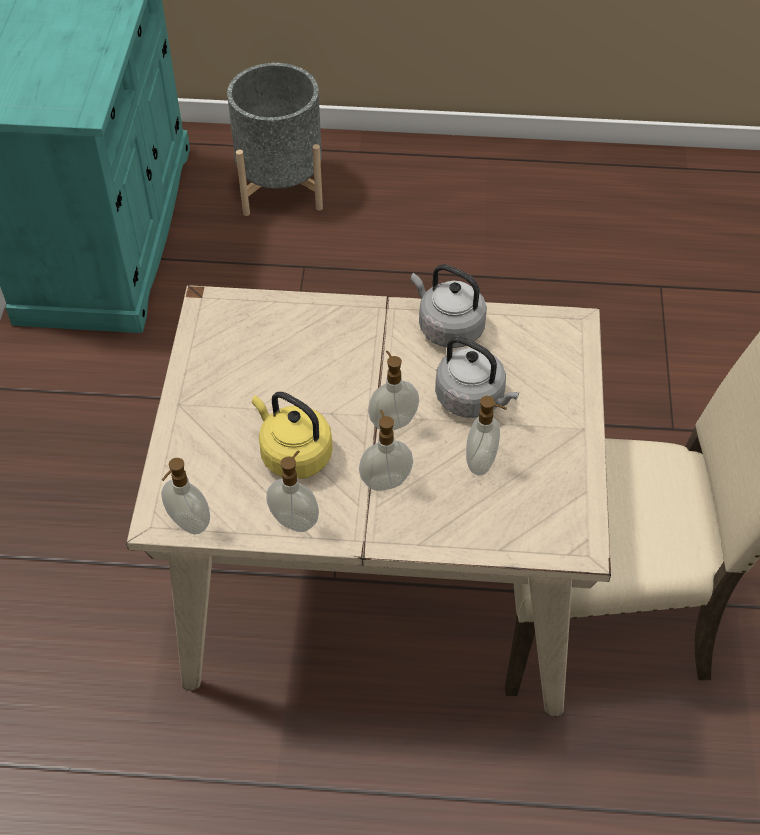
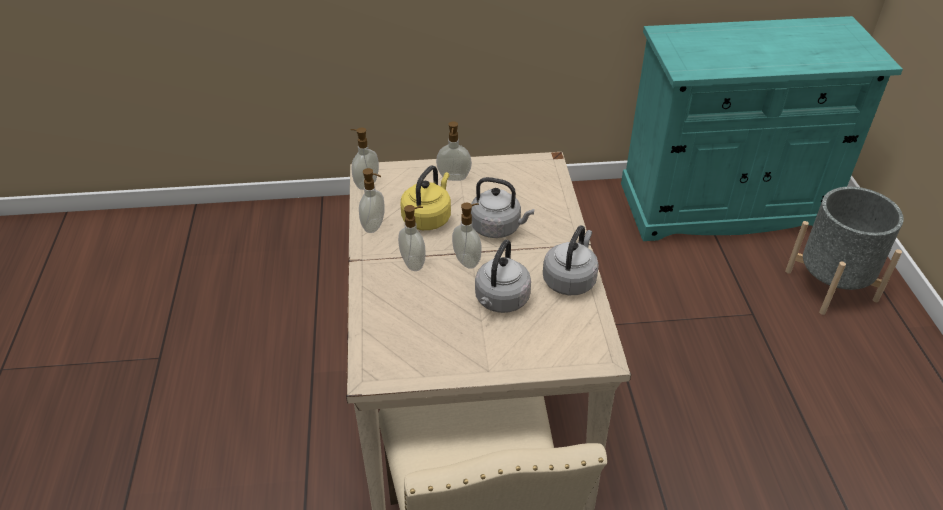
camera: 80 degrees right, 10 degrees down
(335, 380) = (498, 228): none -> grey kettle
(482, 462) = (440, 312): soap dispenser -> soap dispenser (454, 178)

